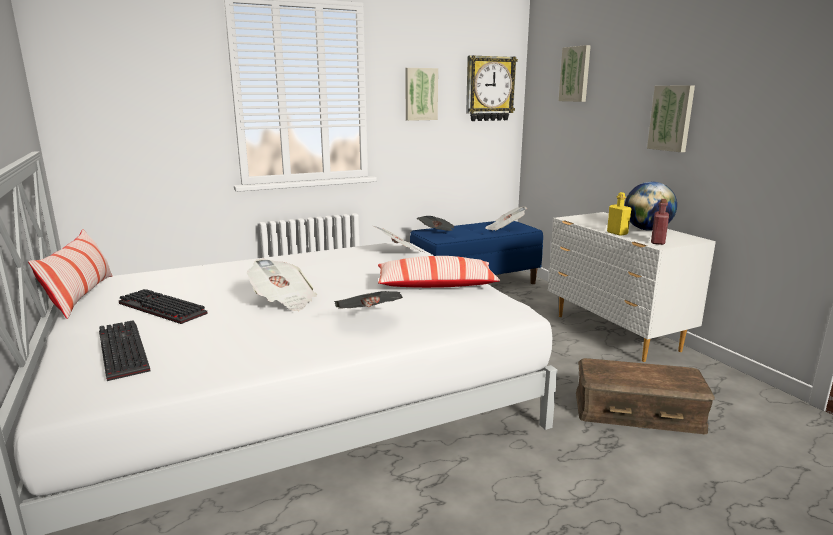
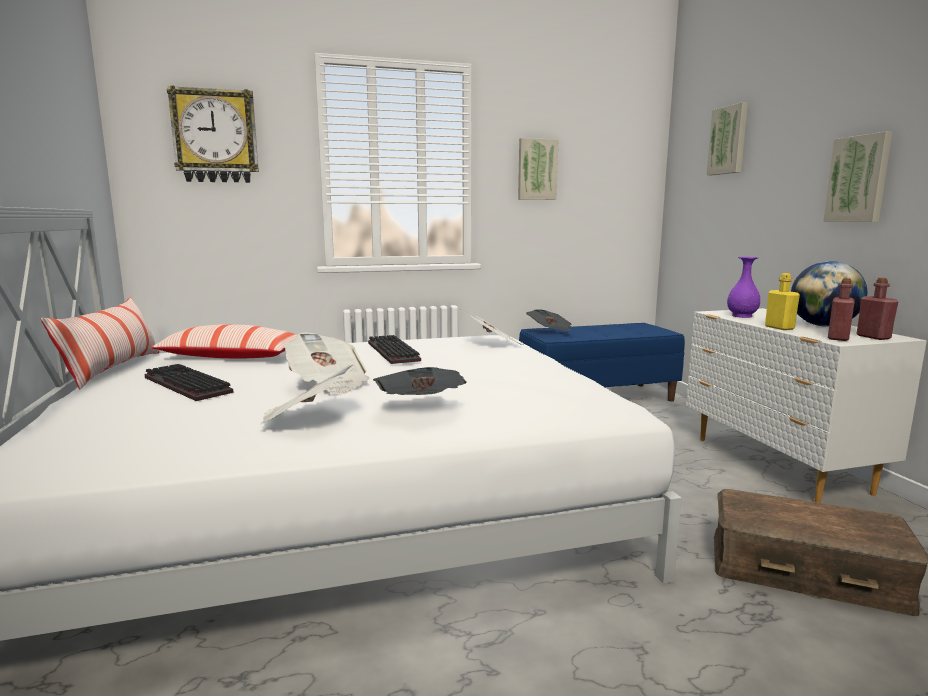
camera: 10 degrees right, 5 degrees down
(120, 351) = (106, 424): keyboard -> keyboard (390, 351)
(436, 285) = (524, 378): pillow -> pillow (231, 357)
(489, 89) = (621, 165): wall clock -> wall clock (215, 136)
(505, 229) = (636, 331): newspaper -> newspaper (306, 420)
(589, 221) = (742, 316): none -> purple vase
(681, 240) = (873, 337): none -> red bottle

